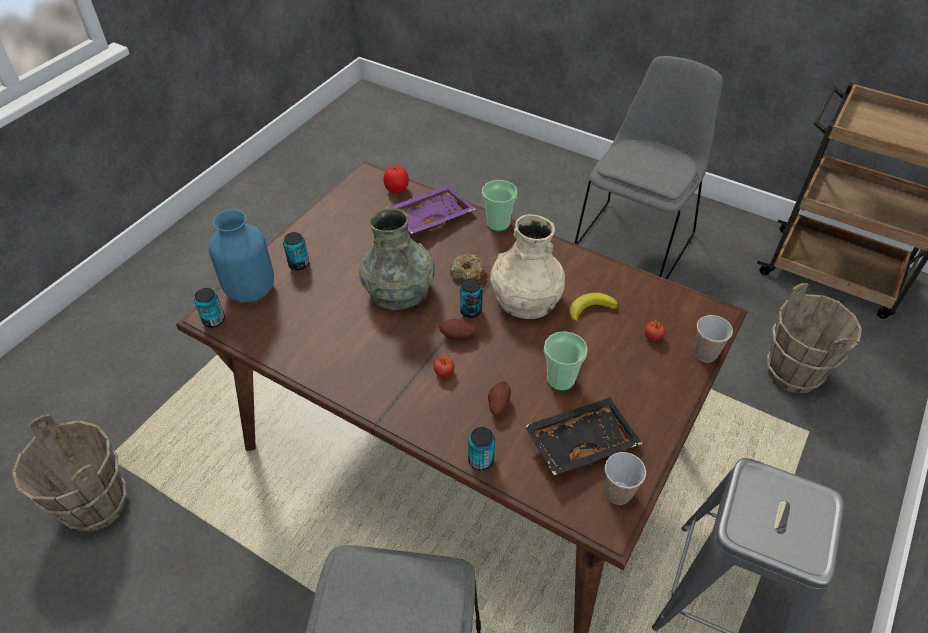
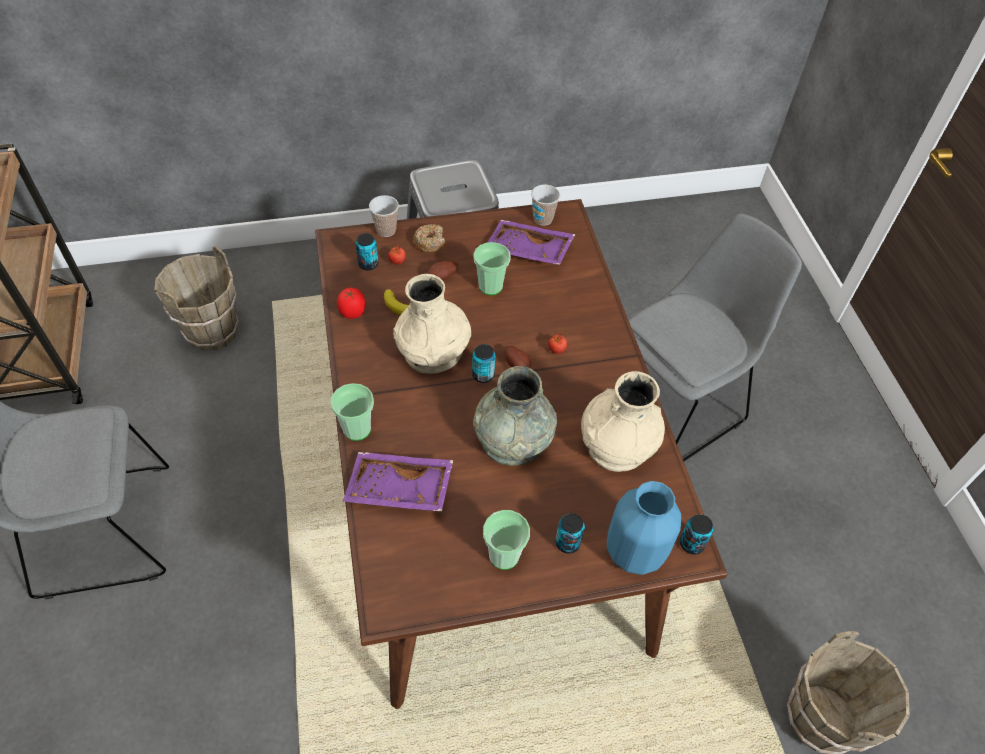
camera: 135 degrees left, 5 degrees up
(324, 342) = (617, 443): none -> beige vase
(330, 233) = (504, 555): none -> cup
(397, 190) = (384, 554): tomato -> tomato (353, 312)
(467, 273) = (444, 406): donut -> donut (430, 242)
(481, 460) = (596, 286): can -> can (368, 264)
(498, 405) = (547, 304): potato -> potato (443, 277)
(580, 441) = (528, 251): black tray -> purple tray

